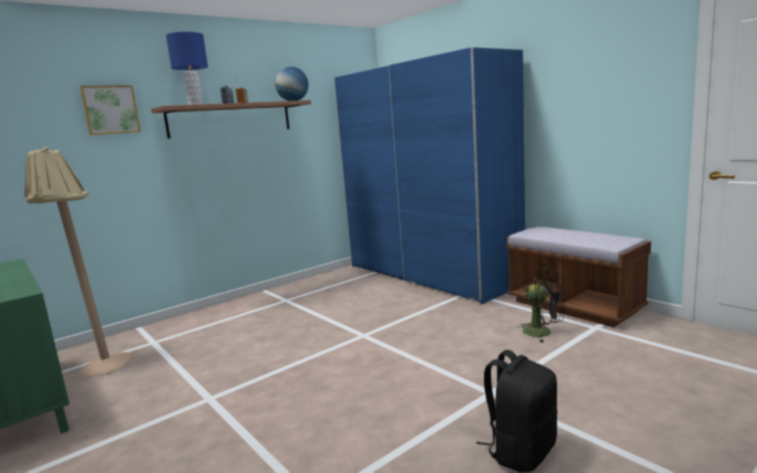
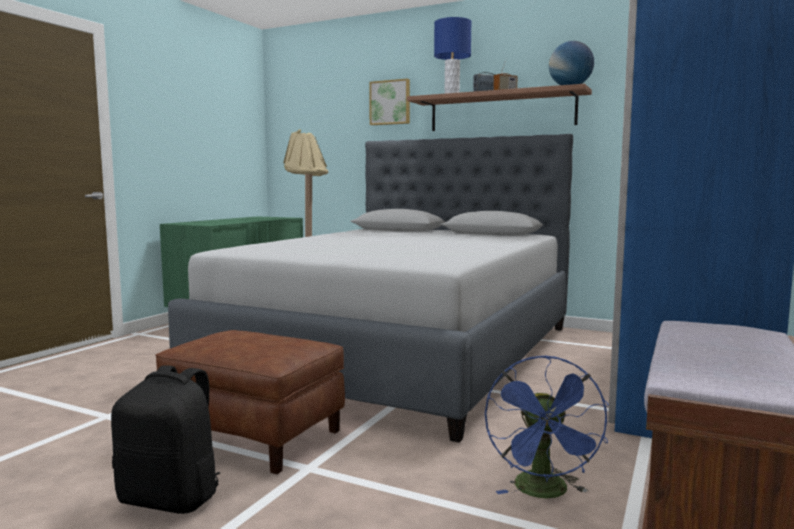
camera: 65 degrees right, 5 degrees down
(289, 335) = (401, 352): none -> grey bed
(427, 411) = (255, 437): none -> brown ottoman
(543, 332) = (544, 493): black fan -> blue fan

